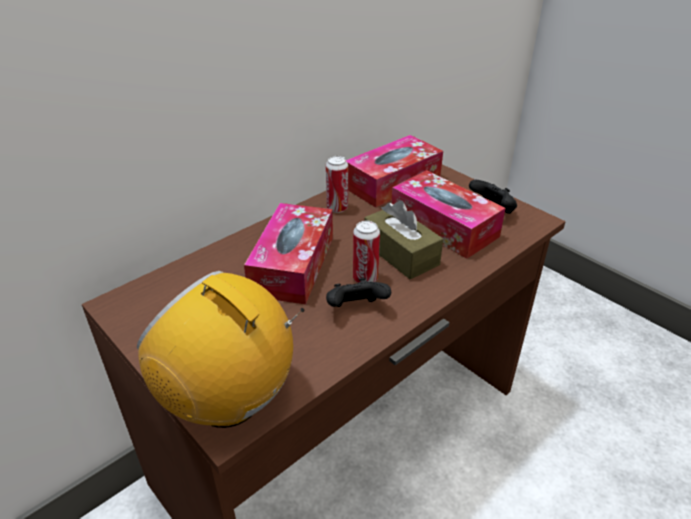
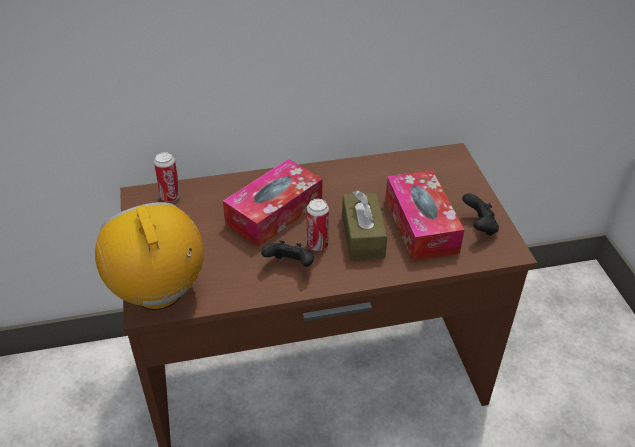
camera: 30 degrees right, 5 degrees up
(337, 208) = (348, 177): can -> can (170, 197)
(393, 182) = (415, 169): tissue box -> none

